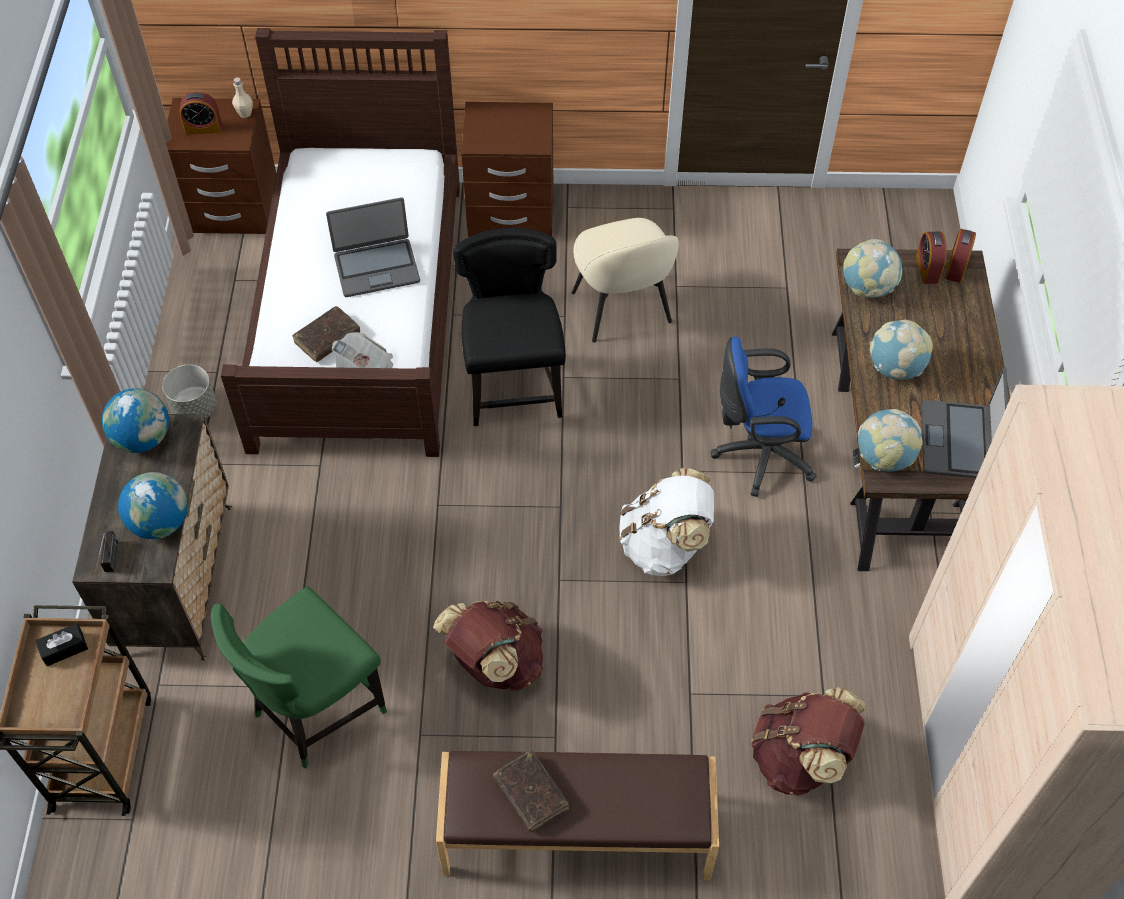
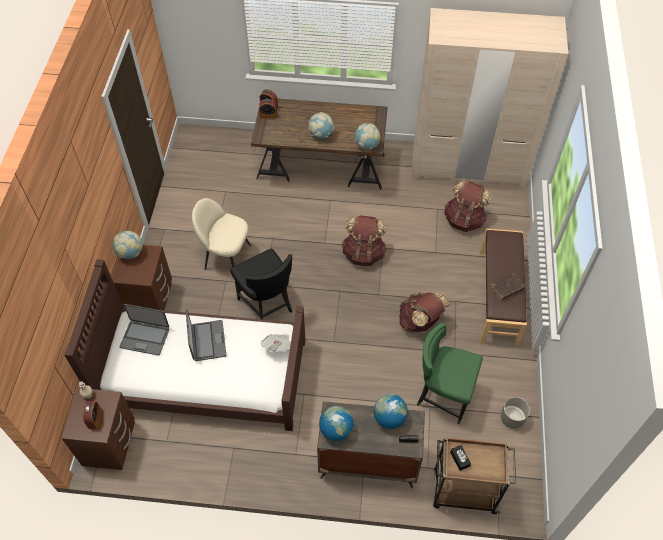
camera: 85 degrees left, 0 degrees up
(194, 409) = (258, 459): grey planter -> grey planter (512, 418)
(315, 711) = (442, 395): green chair -> green chair turned 150 degrees clockwise
(327, 338) = (253, 365): brown book -> none
(514, 386) = (267, 305): black chair -> black chair turned 120 degrees counterclockwise
(622, 310) = (226, 256): beige chair -> beige chair turned 150 degrees counterclockwise
(664, 545) = (363, 253): white backpack -> brown backpack
(758, 454) = (319, 214): blue office chair -> none
(867, 288) = (275, 136): globe -> globe (130, 253)
(957, 441) = (360, 122): laptop -> laptop (145, 337)

